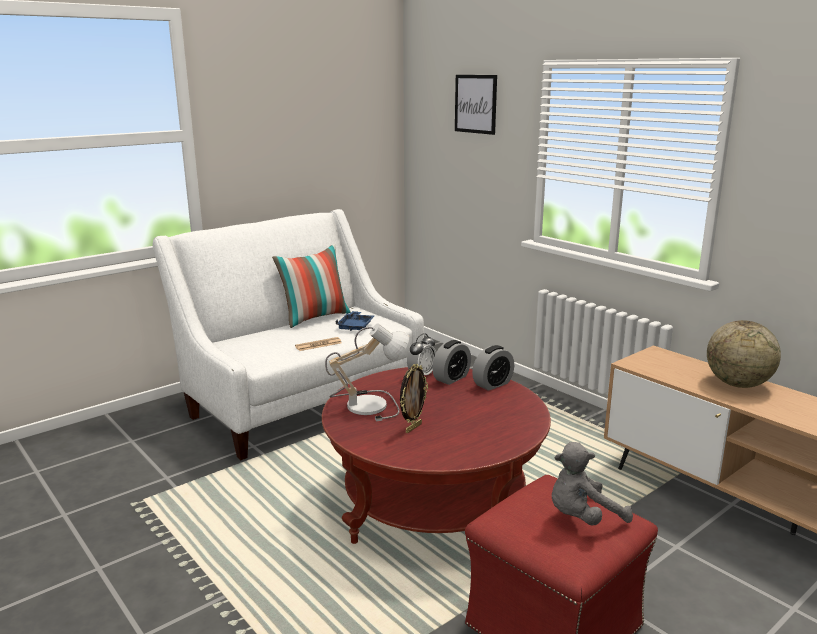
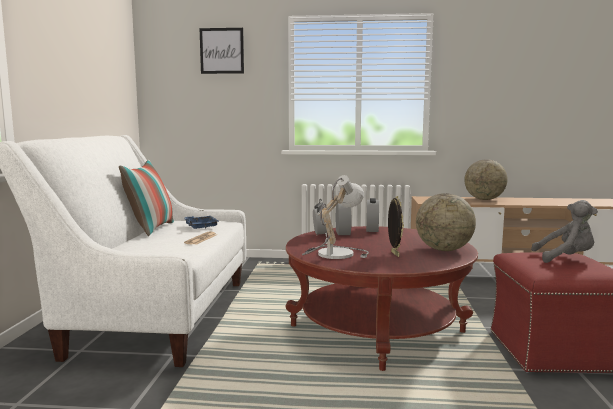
camera: 45 degrees left, 10 degrees down
(475, 443) = (443, 250): none -> globe
(582, 518) = (566, 258): grey plush toy -> grey plush toy turned 105 degrees counterclockwise

